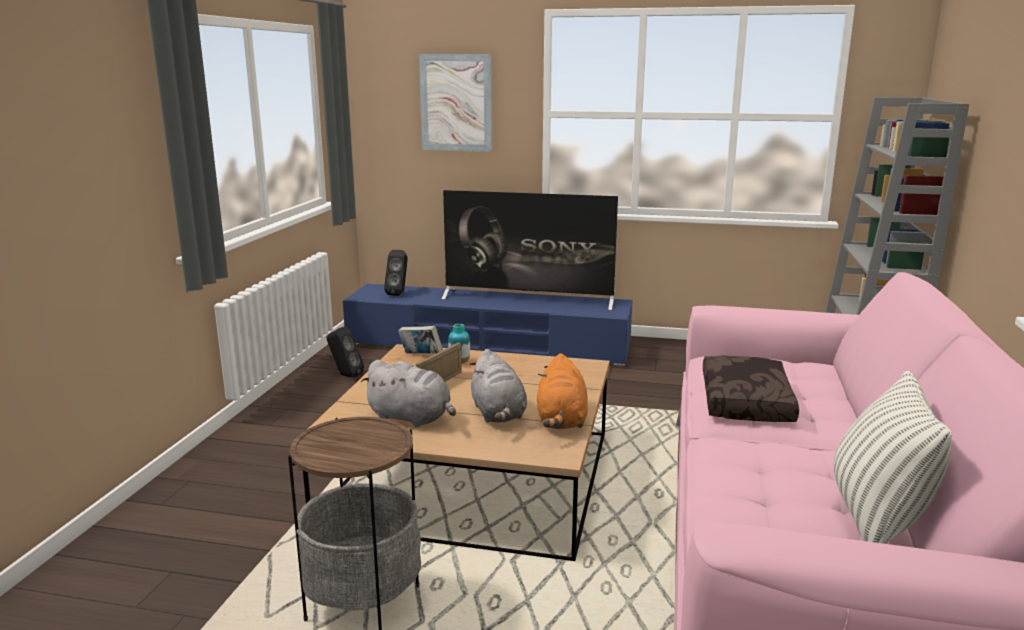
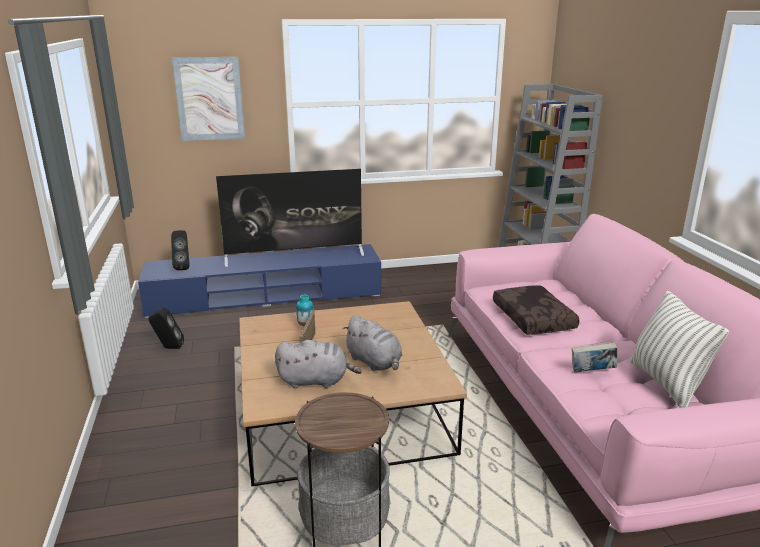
camera: 25 degrees left, 5 degrees up
(421, 356) = (270, 325): book -> book (592, 372)
(561, 420) = (422, 357): orange plush toy -> none

